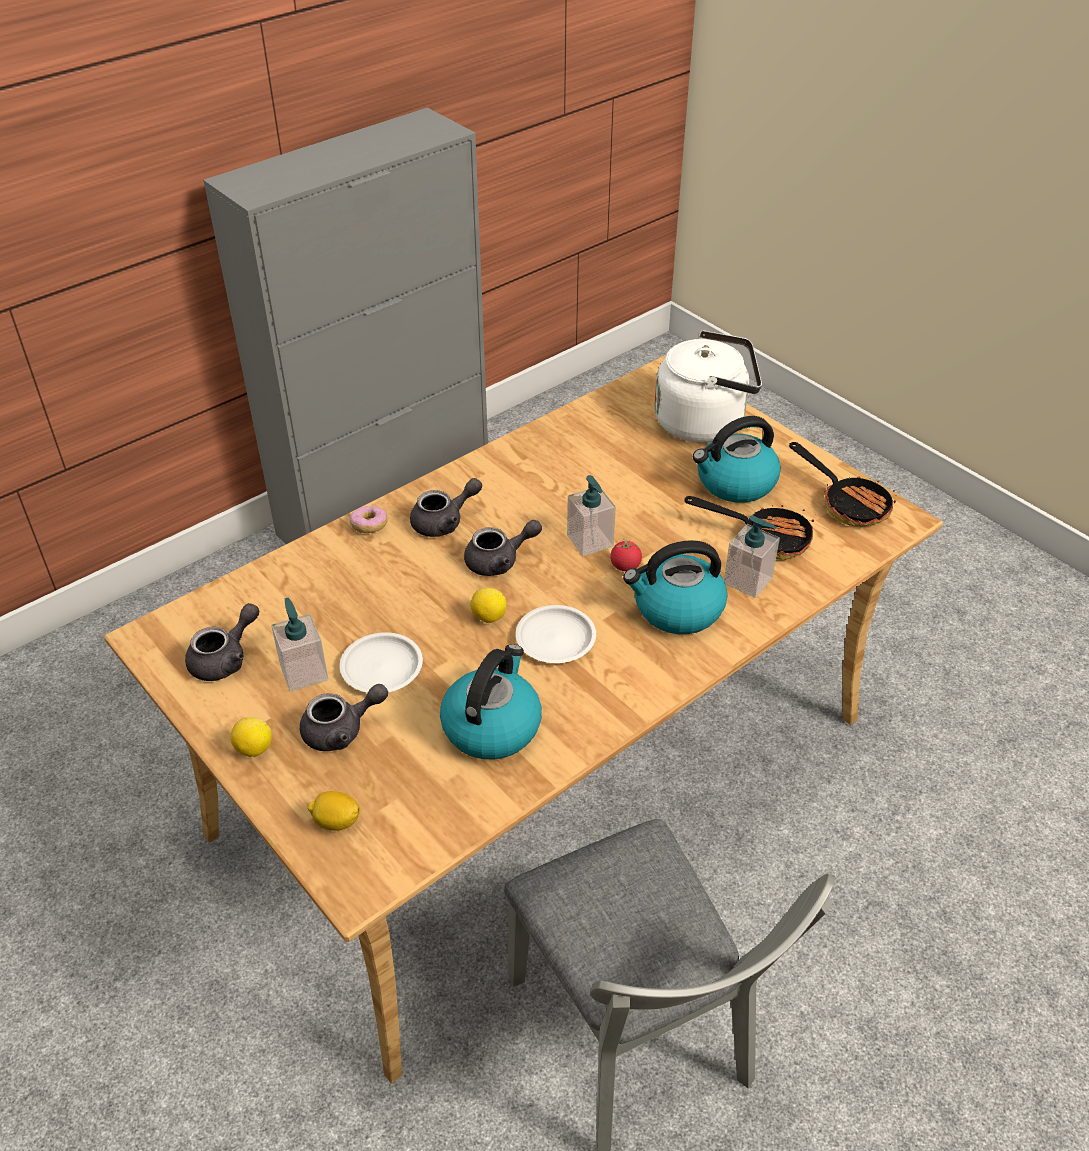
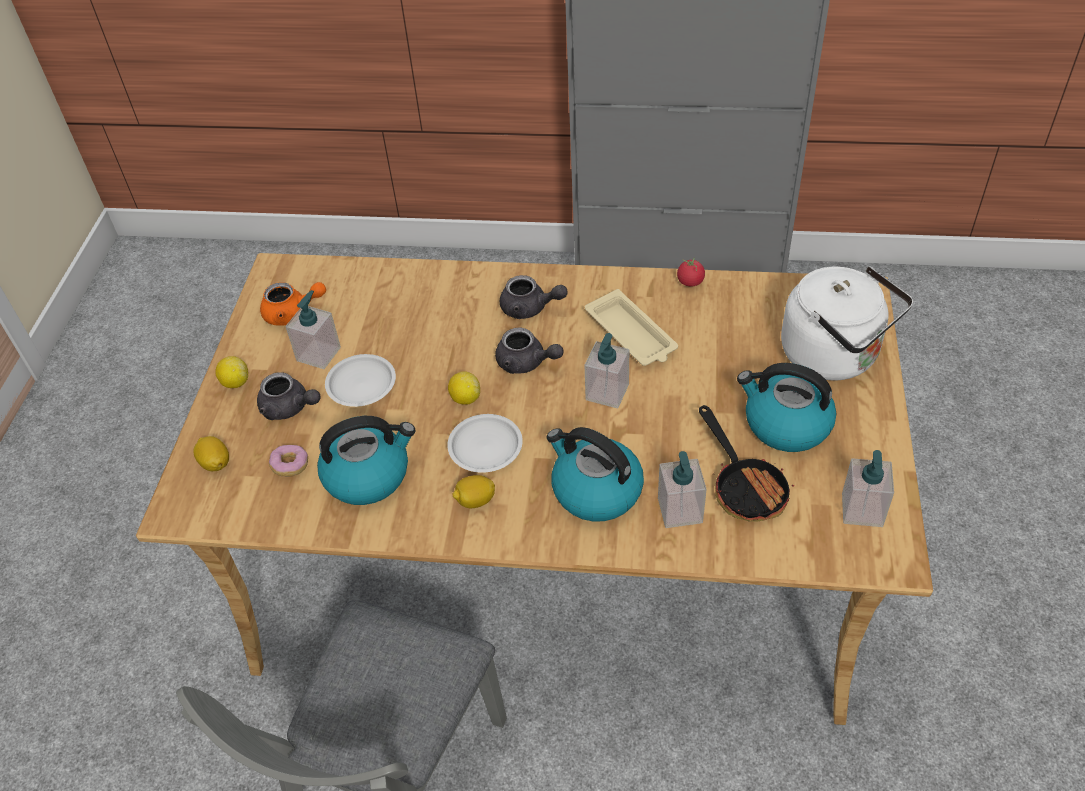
camera: 50 degrees right, 5 degrees up
(225, 659) = (292, 313): grey teapot -> orange teapot
(369, 526) = (481, 279): donut -> donut (290, 466)
(551, 492) = (632, 334): none -> beige tray
(603, 679) = (475, 501): none -> lemon
(625, 566) = (605, 429): tomato -> tomato (690, 282)
(847, 503) = (862, 510): frying pan -> soap dispenser

